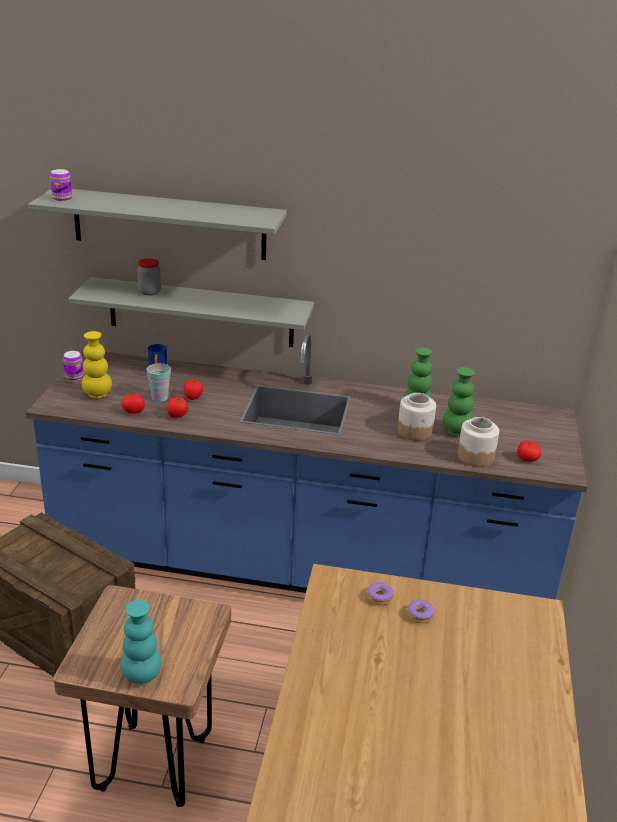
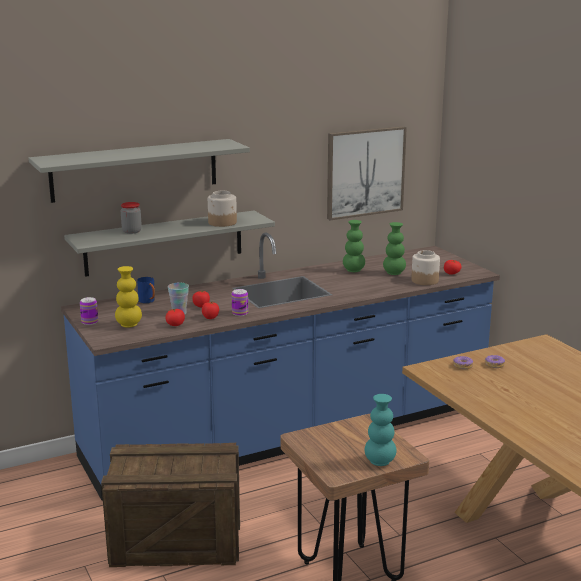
camera: 35 degrees left, 10 degrees down
(62, 199) = (59, 161): can -> can (240, 313)
(415, 431) = (372, 280): jar -> jar (223, 223)
(477, 289) = (365, 172): none -> picture

